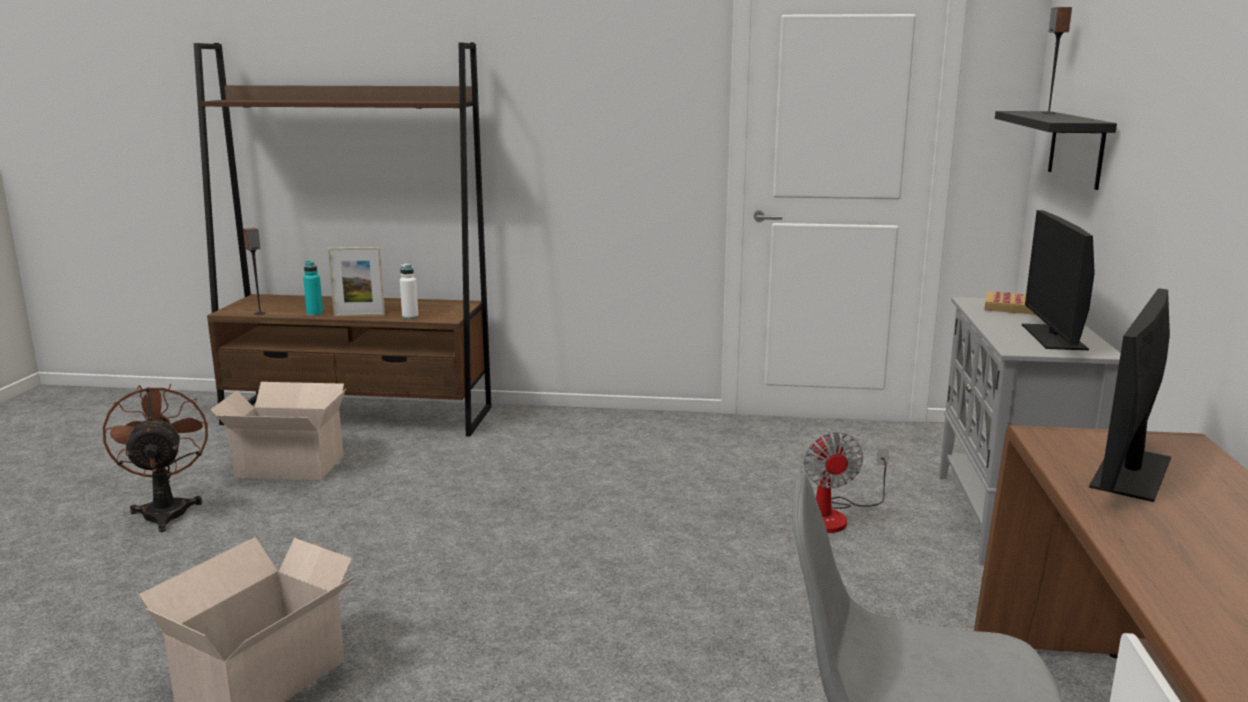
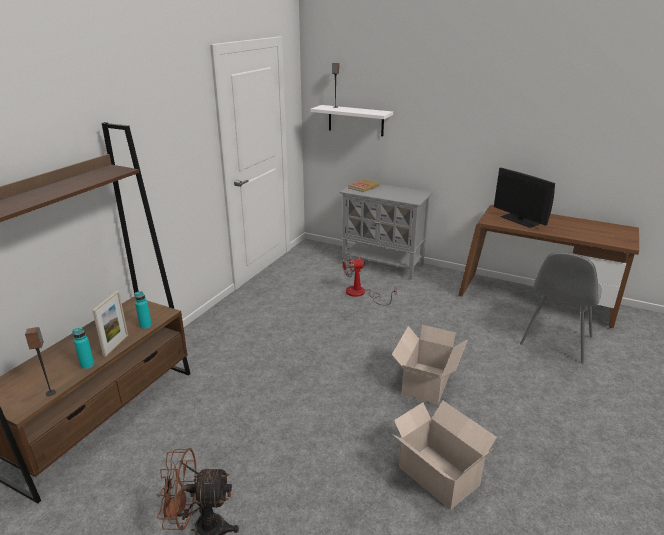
camera: 70 degrees left, 10 degrees up
(287, 466) = (169, 461): cardboard box -> cardboard box (425, 384)
(410, 317) = (145, 325): white bottle -> turquoise bottle
(834, 516) = (361, 294): fan -> fan turned 150 degrees clockwise
(1053, 337) = (403, 193): monitor -> none
(1076, 148) = (355, 120): black shelf -> white shelf

